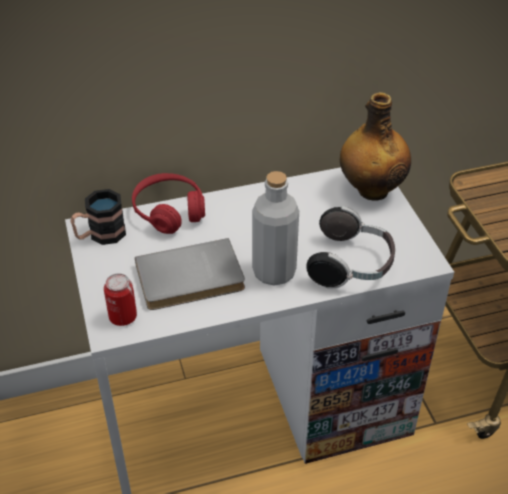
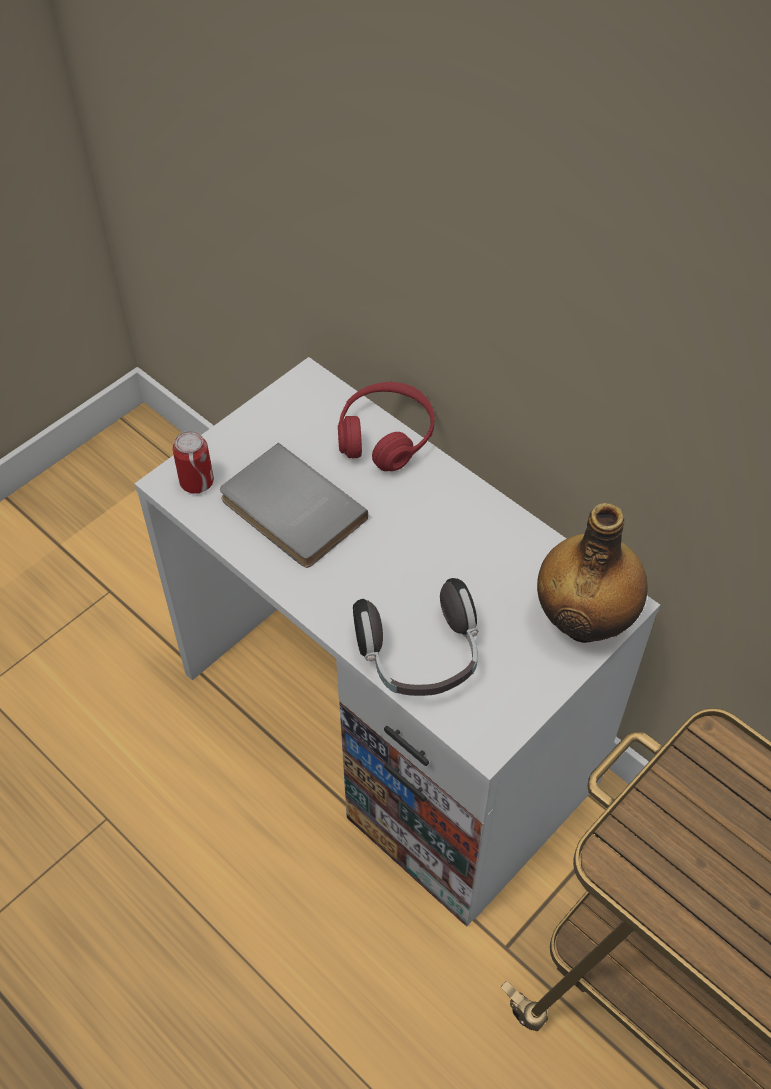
camera: 60 degrees right, 10 degrees up
(100, 235) = (304, 398): mug -> none
(274, 272) = (354, 583): grey bottle -> none

